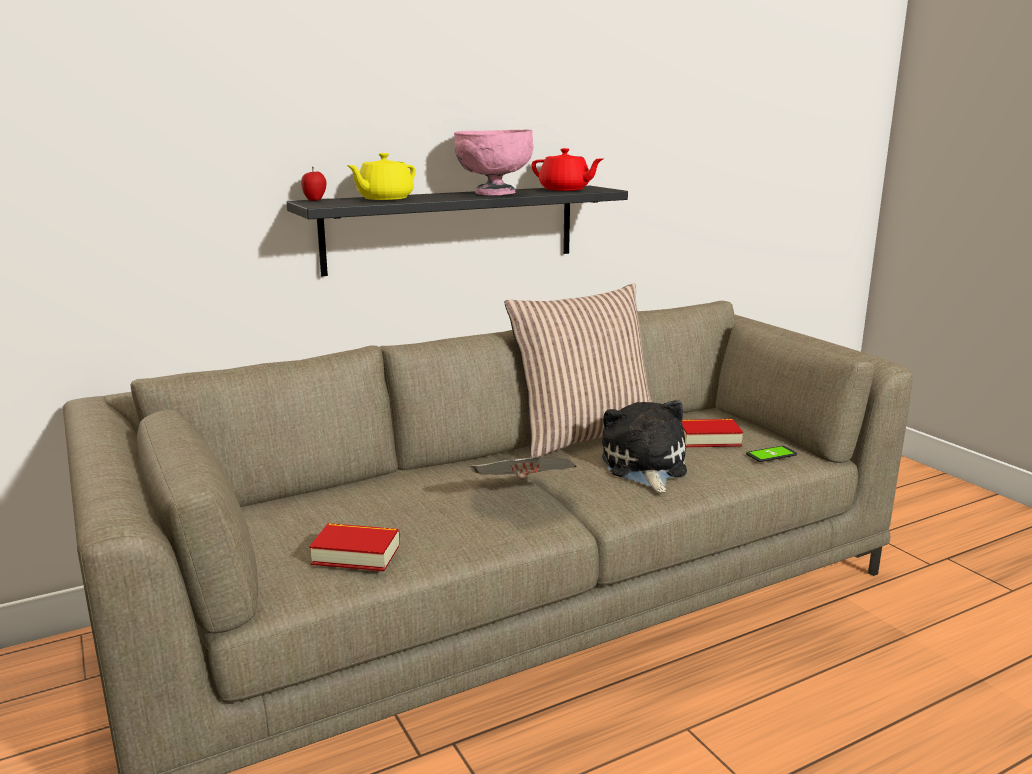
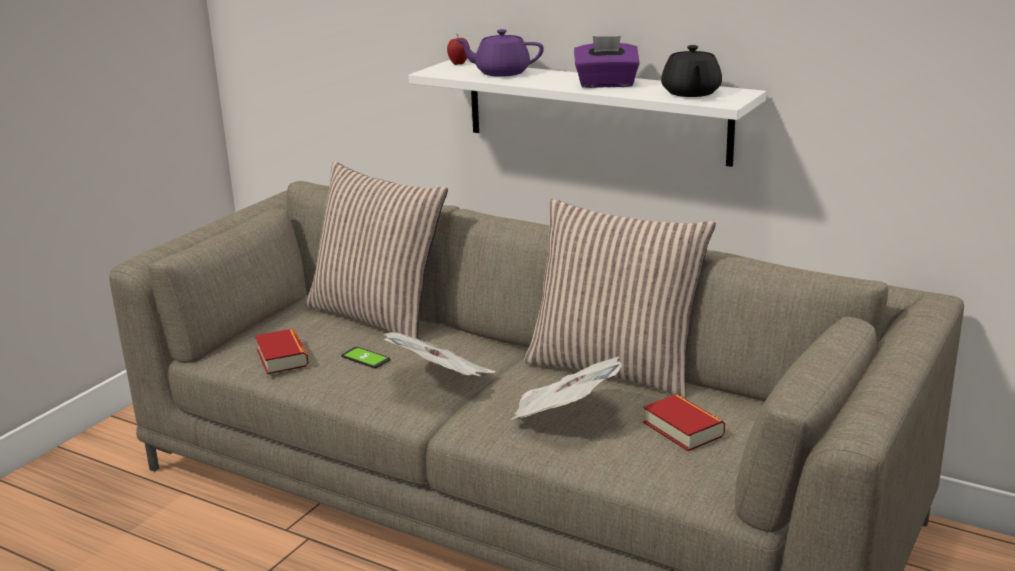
camera: 60 degrees right, 5 degrees up
(337, 489) = (378, 316): none -> pillow
(384, 199) = (501, 73): yellow teapot -> purple teapot
(452, 228) = (595, 111): black shelf -> white shelf
(493, 193) = (606, 84): pink bowl -> purple tissue box
(565, 189) = (690, 93): red teapot -> black teapot
(644, 467) = (564, 415): plush toy -> newspaper
(771, 455) = (687, 473): phone -> phone (365, 358)

